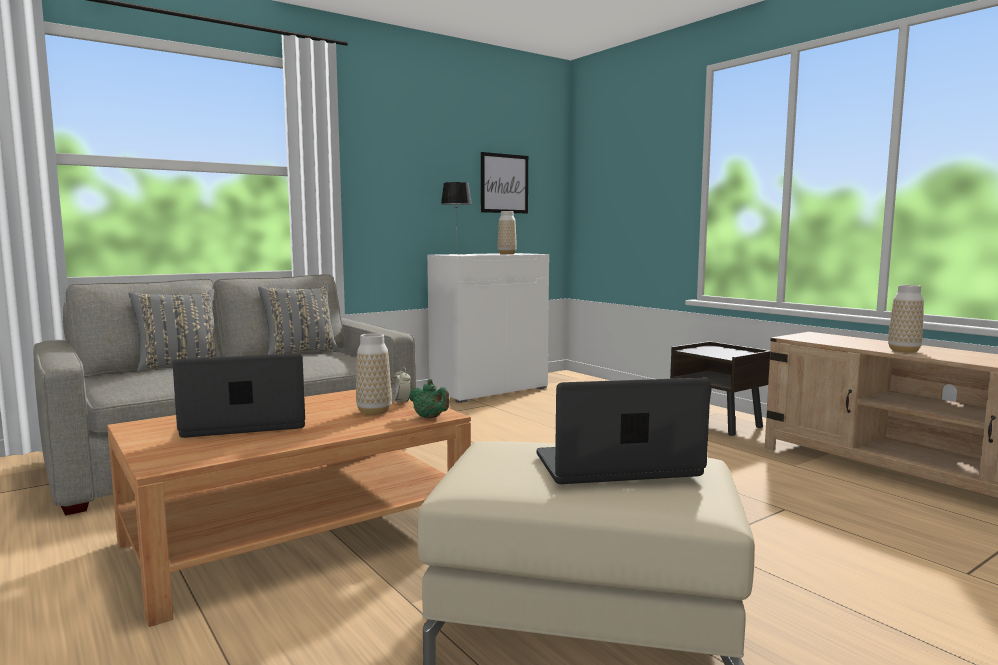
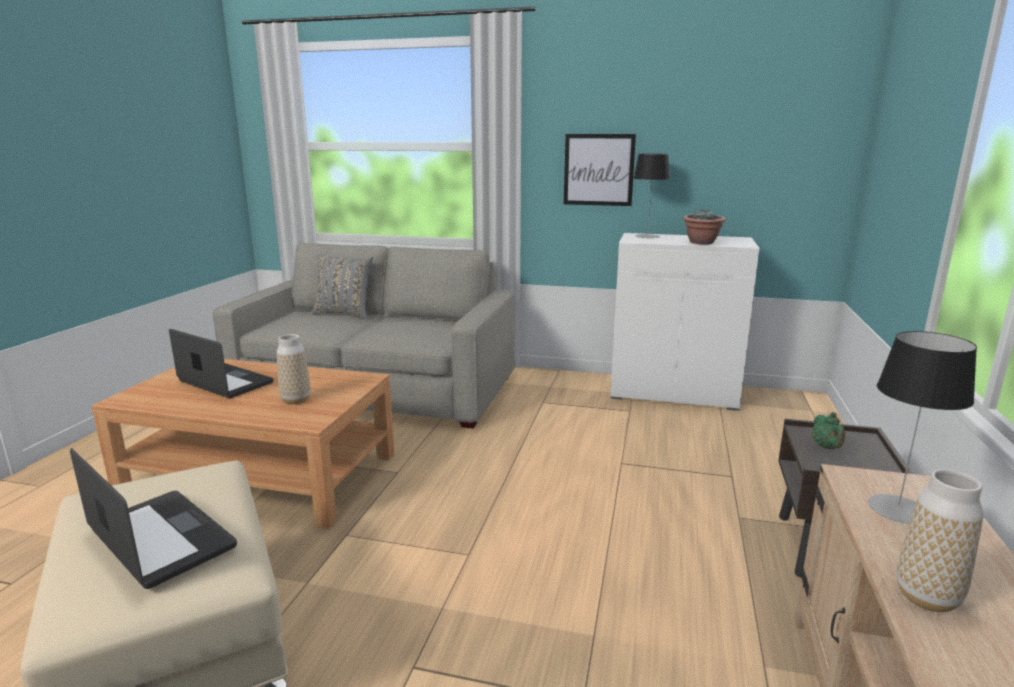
camera: 50 degrees right, 10 degrees up
(300, 353) = (433, 320): grey pillow -> none
(400, 402) = (335, 397): alarm clock -> none
(430, 417) = (298, 422): green teapot -> green teapot (827, 447)
(504, 183) = (748, 148): picture -> picture (598, 170)
(507, 254) = (702, 242): vase -> potted plant
(828, 339) = (898, 509): none -> table lamp

